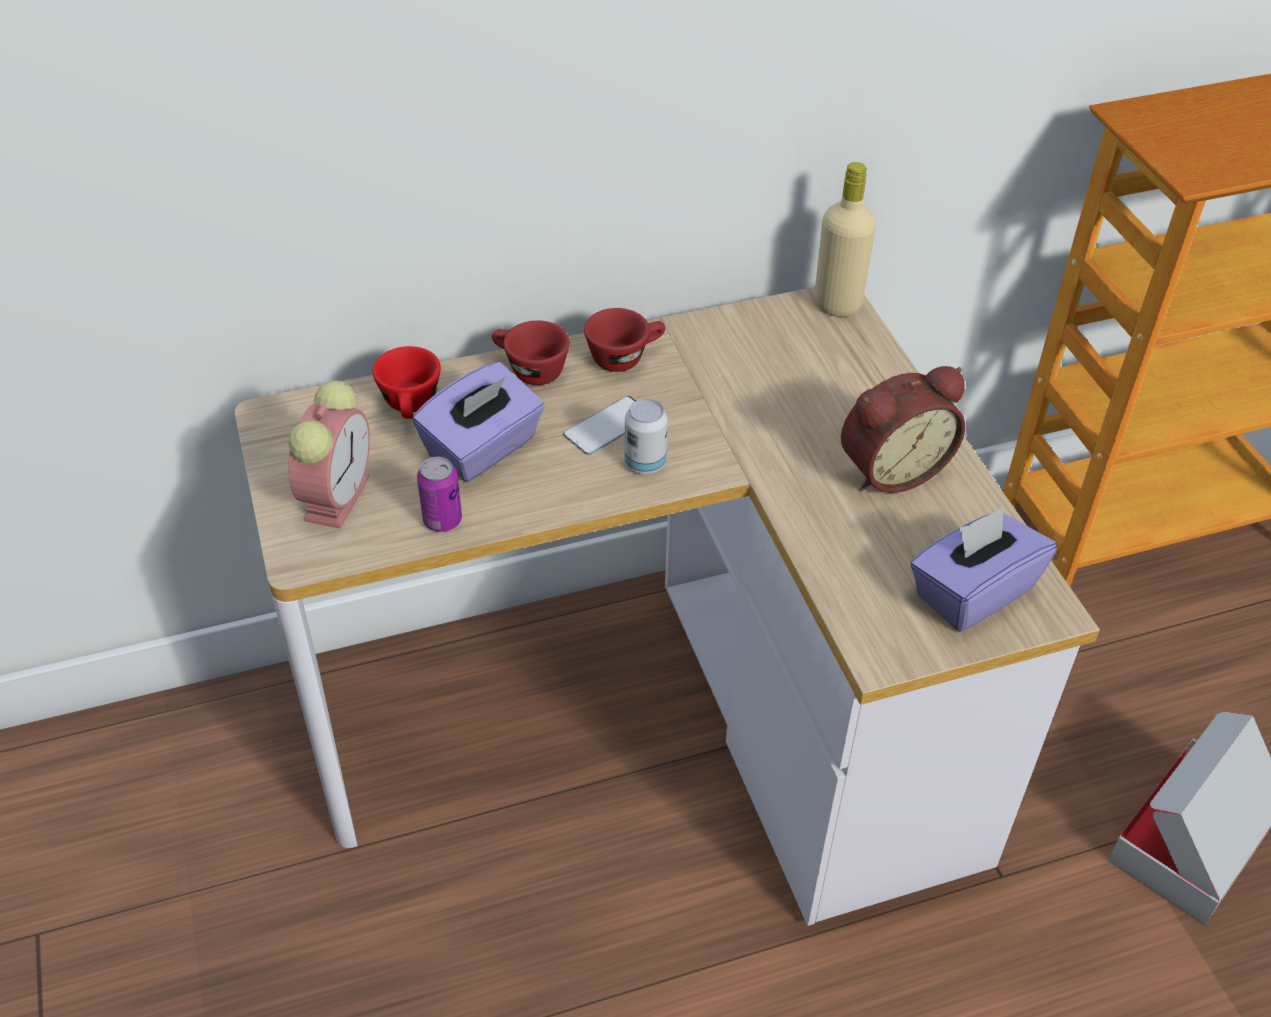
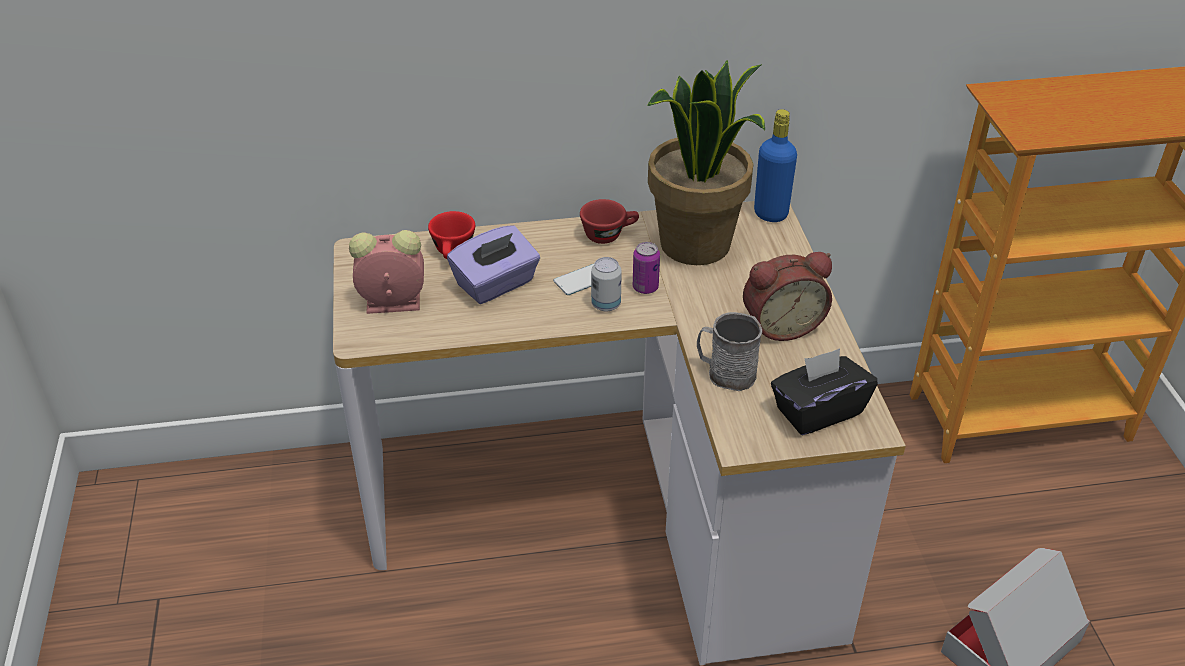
camera: 10 degrees right, 5 degrees down
(337, 495) = (390, 304): alarm clock -> alarm clock turned 120 degrees counterclockwise
(442, 520) = (457, 327): can -> can (645, 287)
(529, 370) = (540, 237): red cup -> none
(748, 361) = (696, 245): none -> potted plant
(833, 549) = (725, 373): none -> grey mug
(837, 304) = (770, 214): beige bottle -> blue bottle
(972, 592) = (818, 411): purple tissue box -> black tissue box

